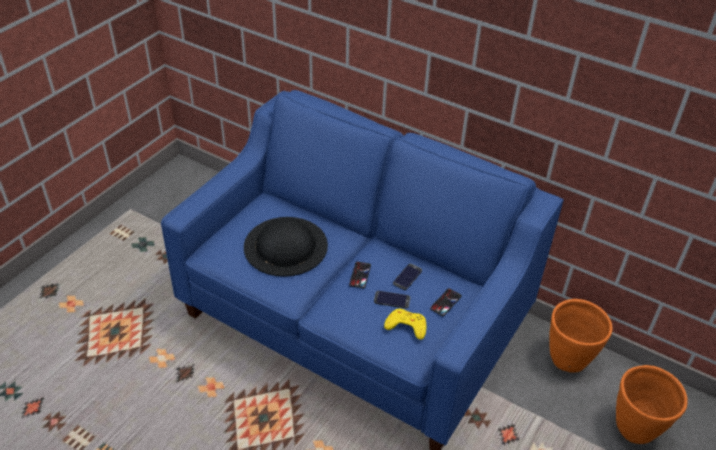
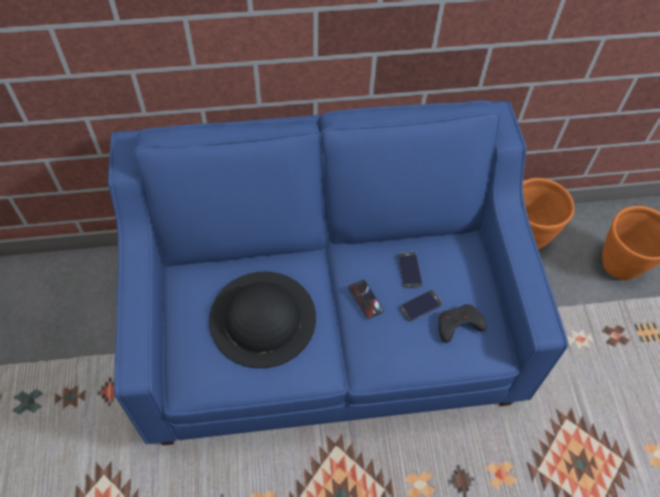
camera: 40 degrees left, 15 degrees up
(406, 326) = (459, 325): yellow game controller -> black game controller
(445, 302) = (466, 273): phone -> none

